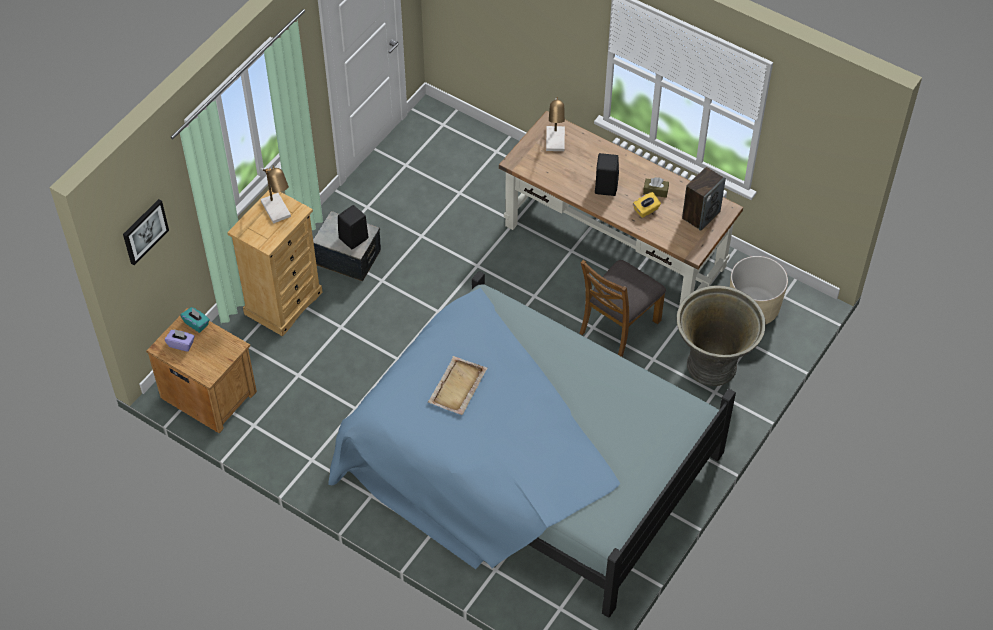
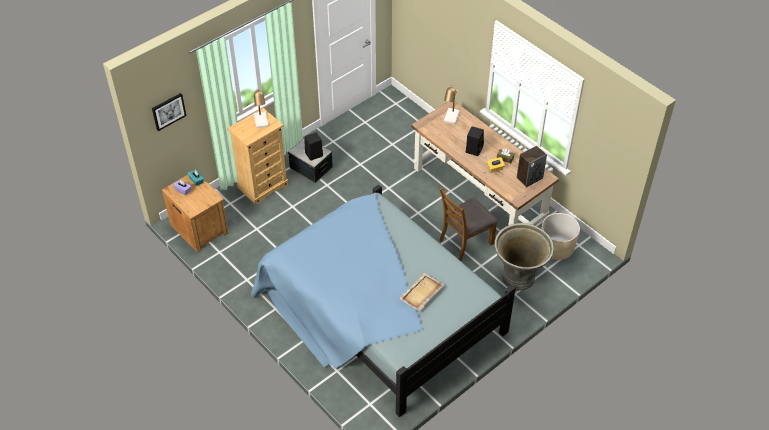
camera: 15 degrees right, 5 degrees down
(457, 387) = (339, 248): beige tray -> beige tray (421, 293)

